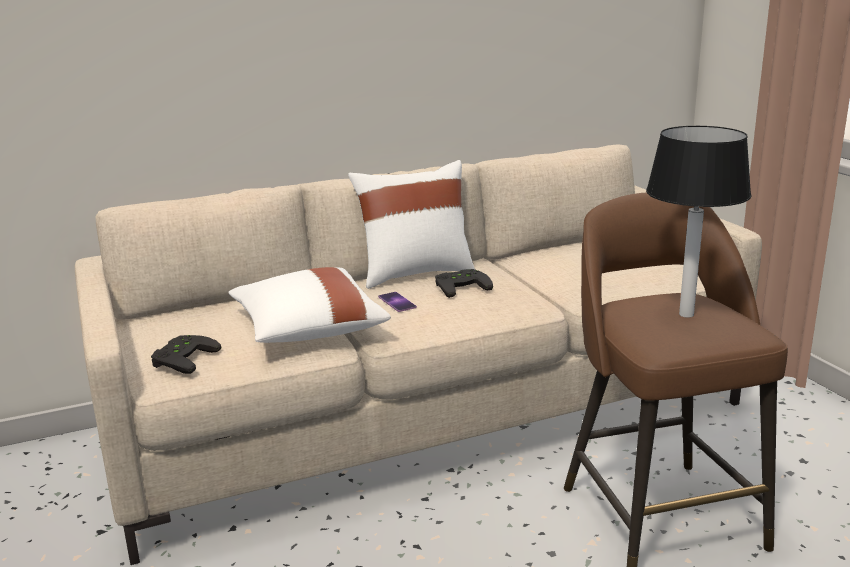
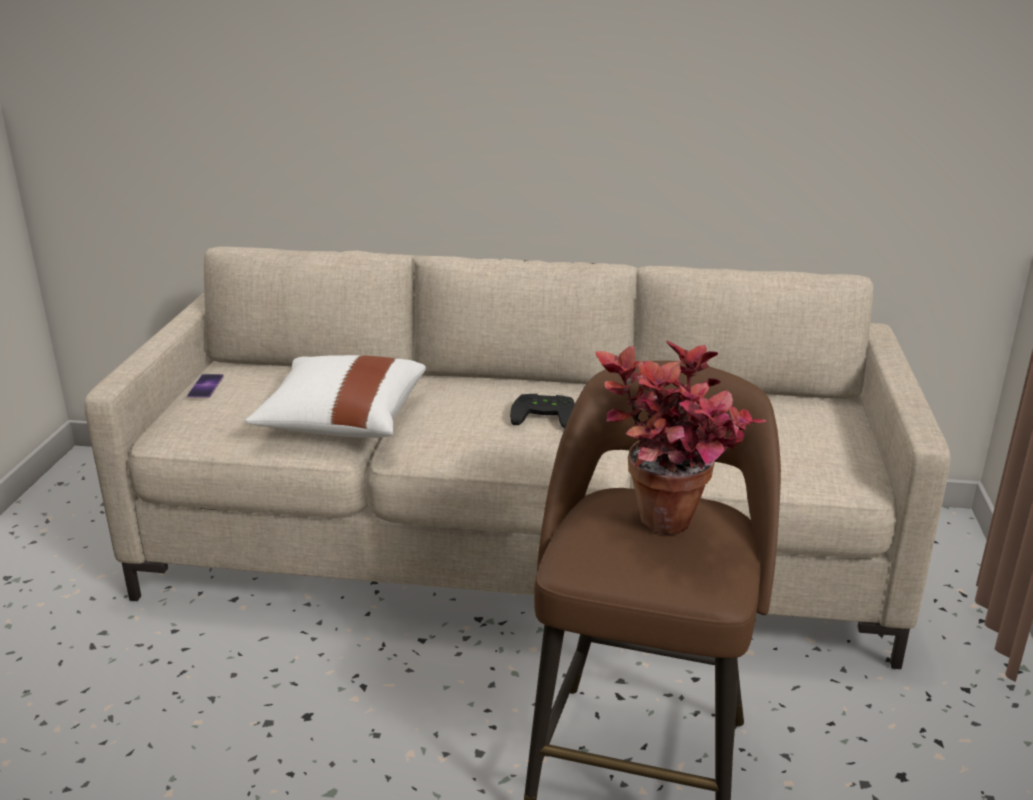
camera: 30 degrees right, 5 degrees up
(182, 358) = (201, 418): black game controller -> none
(397, 302) = (457, 415): phone -> phone (206, 386)
(414, 273) = (521, 384): white pillow -> none
(687, 314) = (669, 533): table lamp -> potted plant

